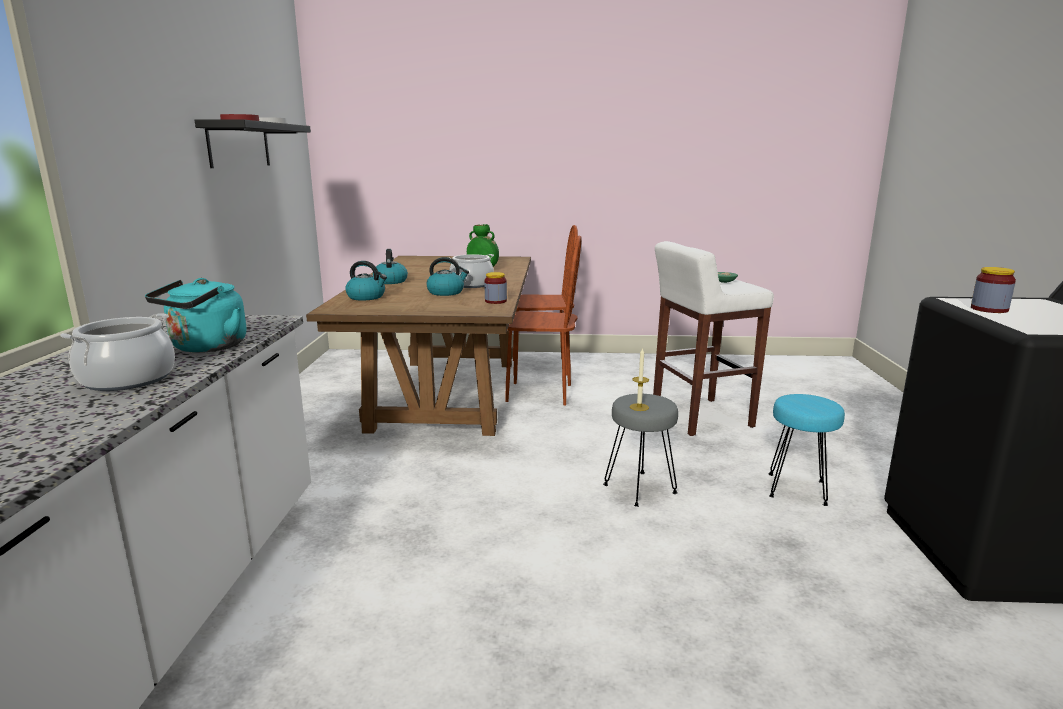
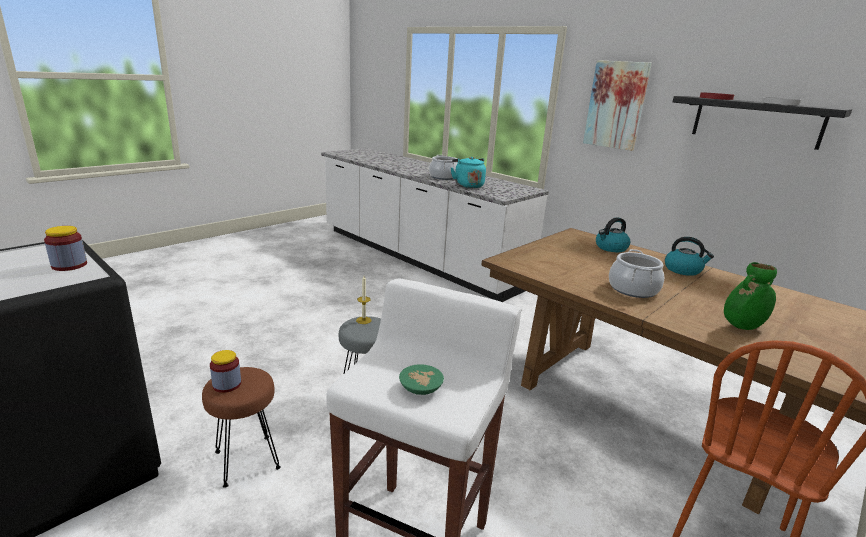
camera: 130 degrees right, 5 degrees up
(137, 140) = (616, 105): none -> picture
(446, 292) = (601, 270): kettle -> none
(495, 301) = (540, 272): jar -> jar (227, 384)
(539, 393) = (609, 466): brown chair -> none
(798, 489) = (246, 460): turquoise stool -> brown stool

